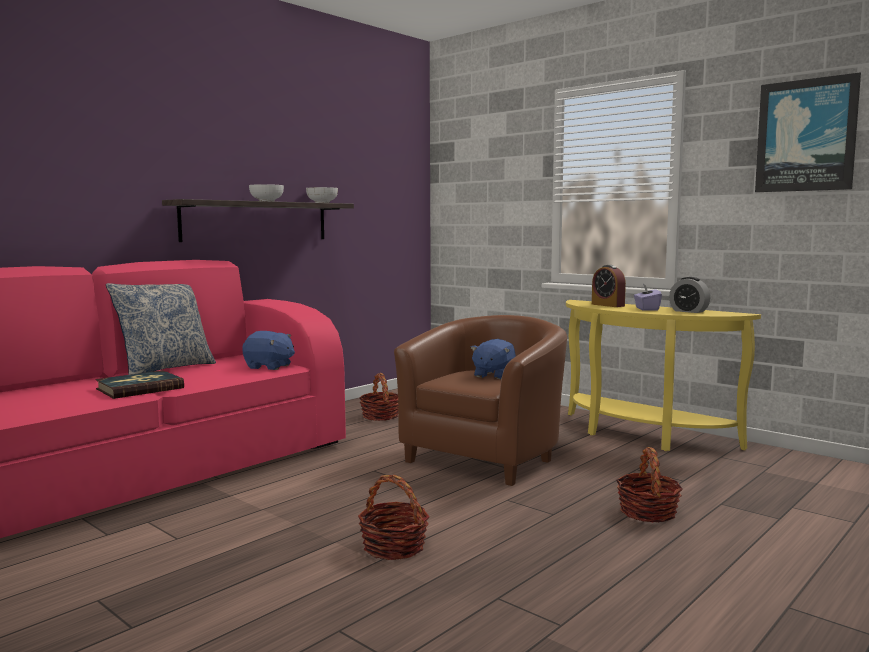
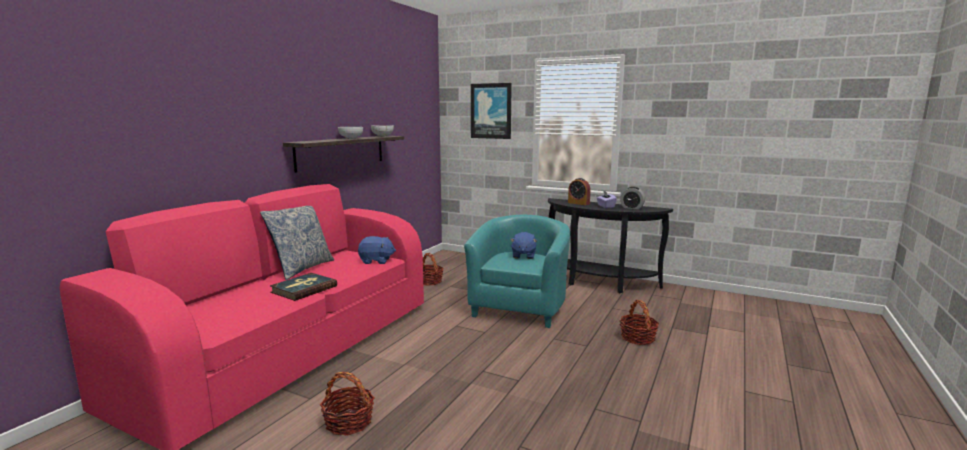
camera: 15 degrees left, 5 degrees up
(394, 547) = (510, 382): basket -> basket (349, 422)
(486, 457) = (520, 308): brown armchair -> turquoise armchair
(639, 435) = (598, 283): yellow console table -> black console table
(806, 135) = (699, 101): picture -> picture (491, 111)

